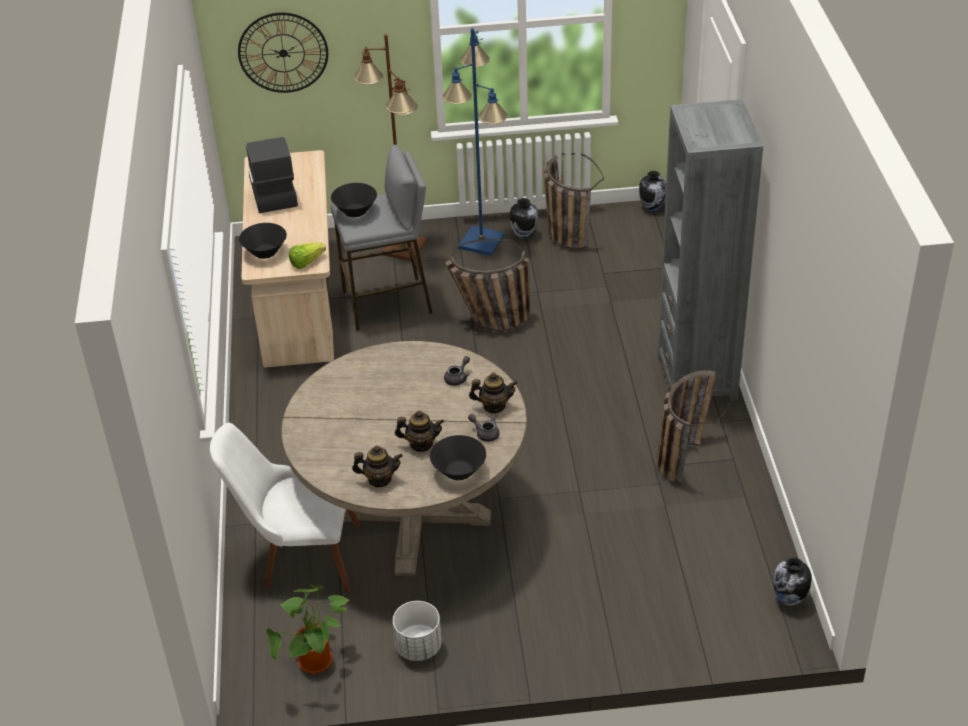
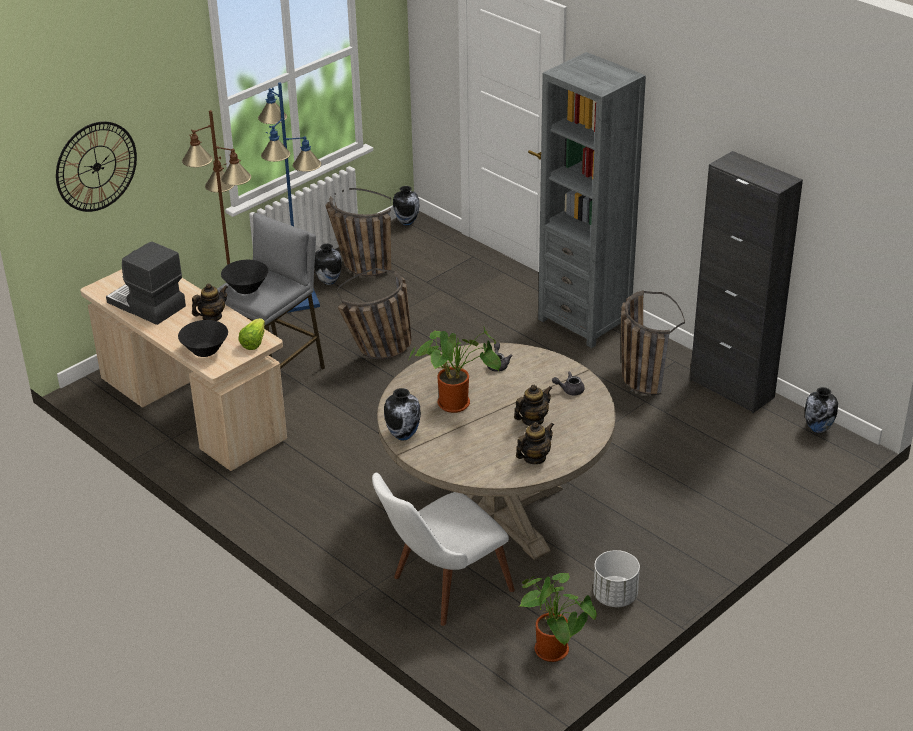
camera: 40 degrees left, 5 degrees down
(309, 402) = (403, 435): none -> vase
(383, 397) = (457, 403): none -> potted plant
(459, 471) = (585, 423): black bowl -> none
(494, 406) = (551, 370): teapot -> teapot (212, 317)
(754, 514) = (731, 388): none -> black cabinet

